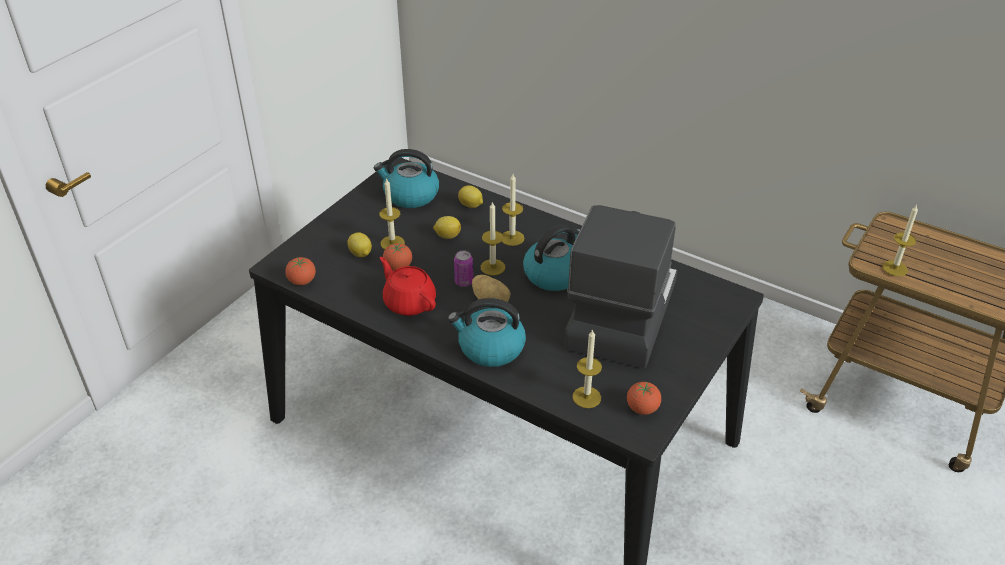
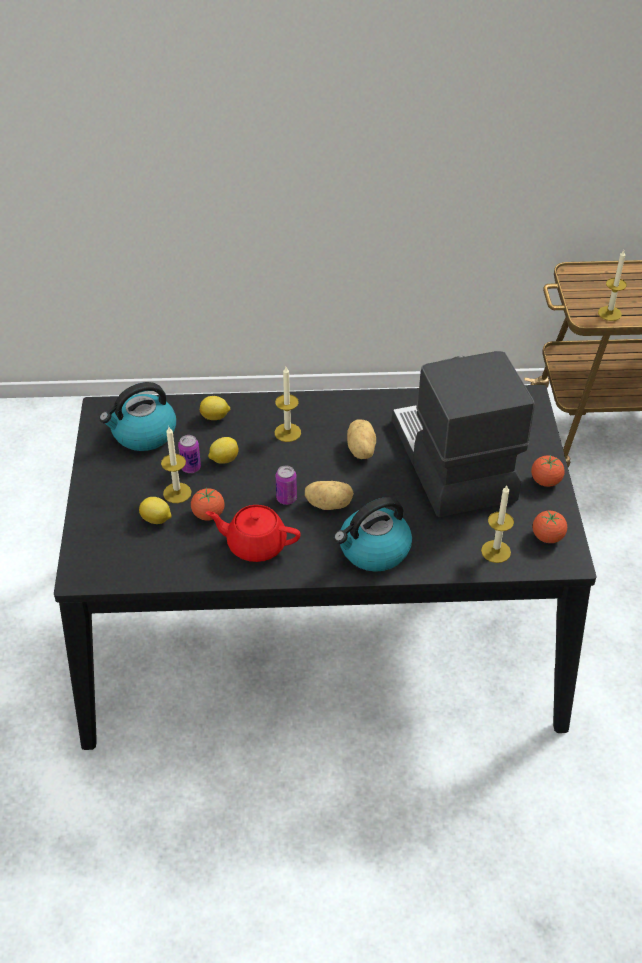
camera: 35 degrees left, 5 degrees up
(302, 281) = (126, 578): tomato -> tomato (545, 481)
(419, 231) = (191, 467): none -> can
(492, 267) = (298, 470): candle -> none
(554, 274) = (360, 450): kettle -> potato

